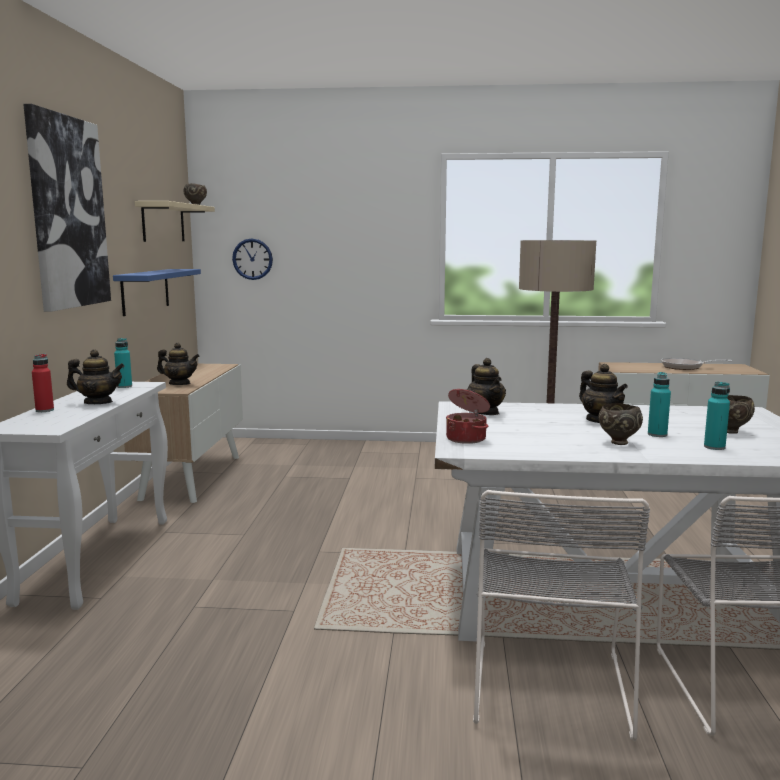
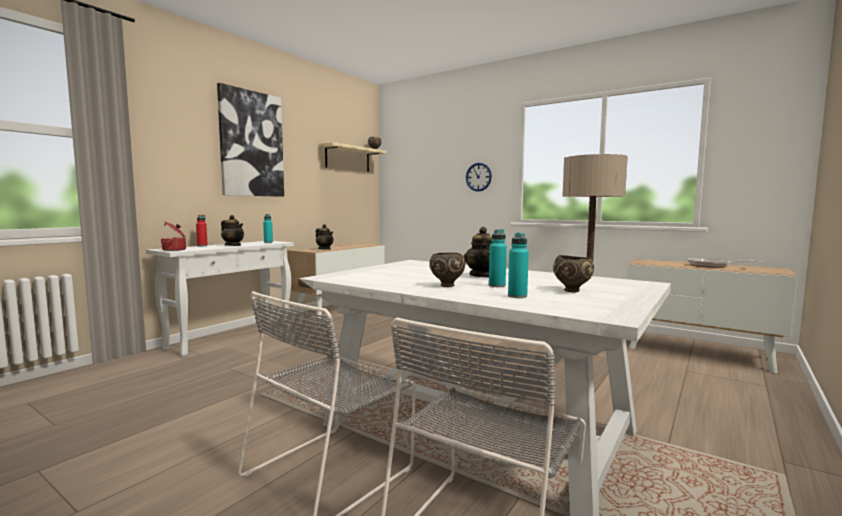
camera: 30 degrees right, 5 degrees down
(145, 291) = (324, 196): blue shelf -> none
(252, 259) = (408, 182): wall clock -> wall clock (478, 177)
(467, 438) = (352, 273): cooking pot -> cooking pot (175, 250)
(485, 412) = (416, 265): teapot -> none

